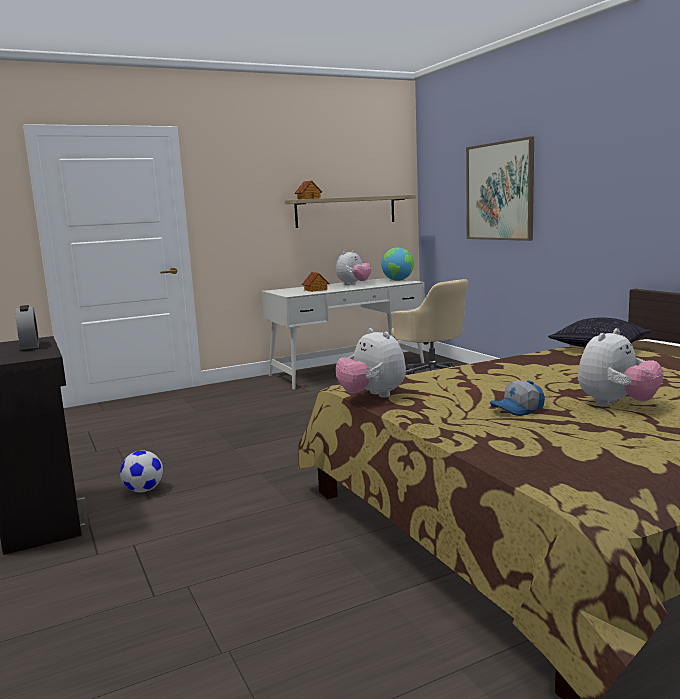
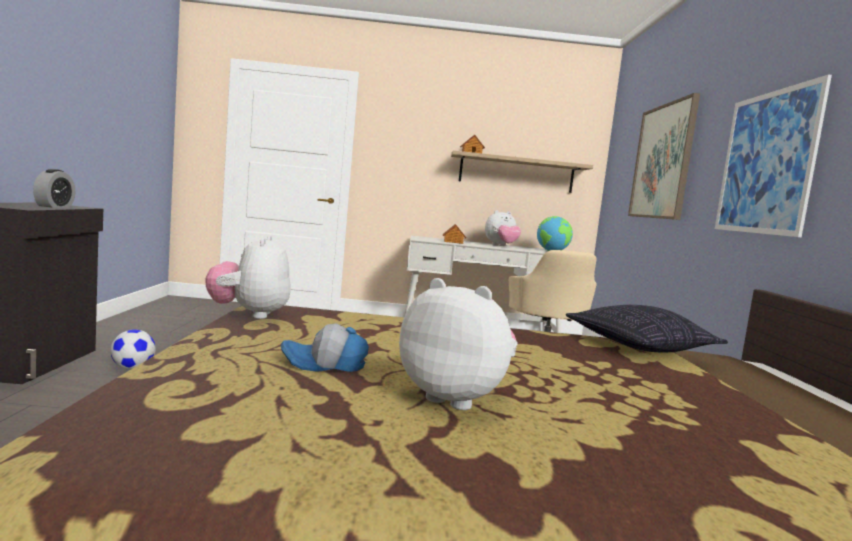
camera: 25 degrees right, 5 degrees down
(616, 404) = (455, 398): plush toy -> plush toy turned 135 degrees counterclockwise
(617, 196) = (766, 163): none -> picture

